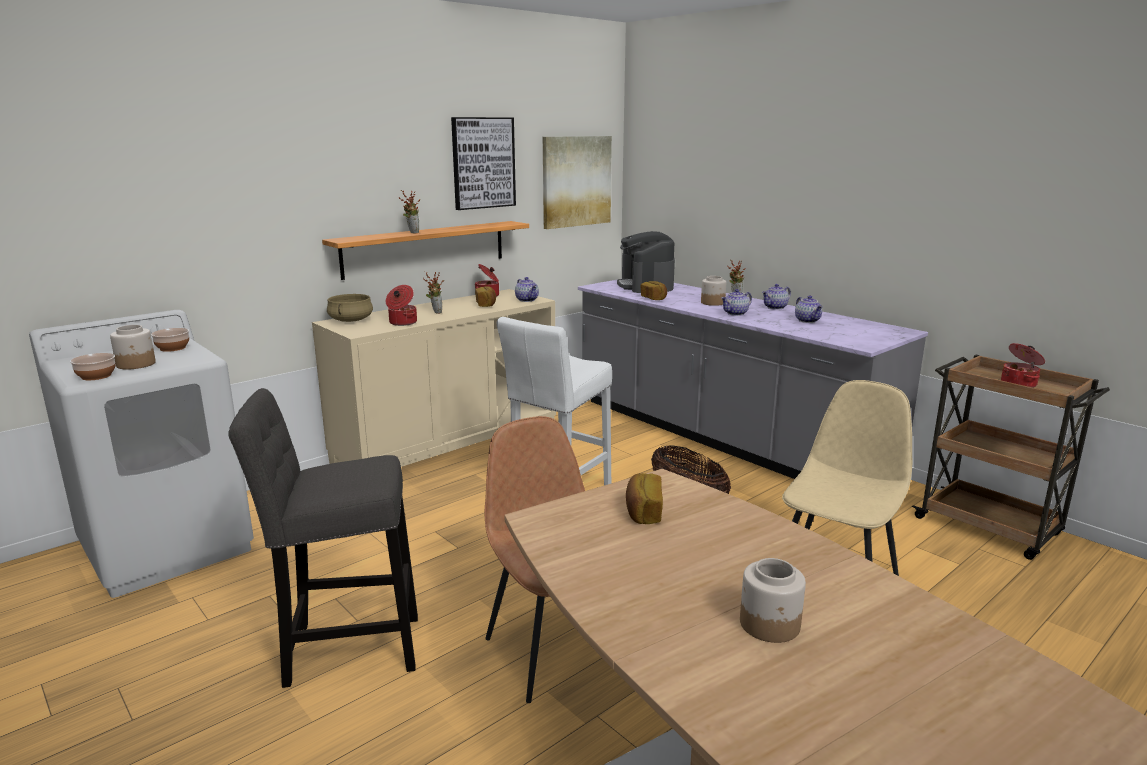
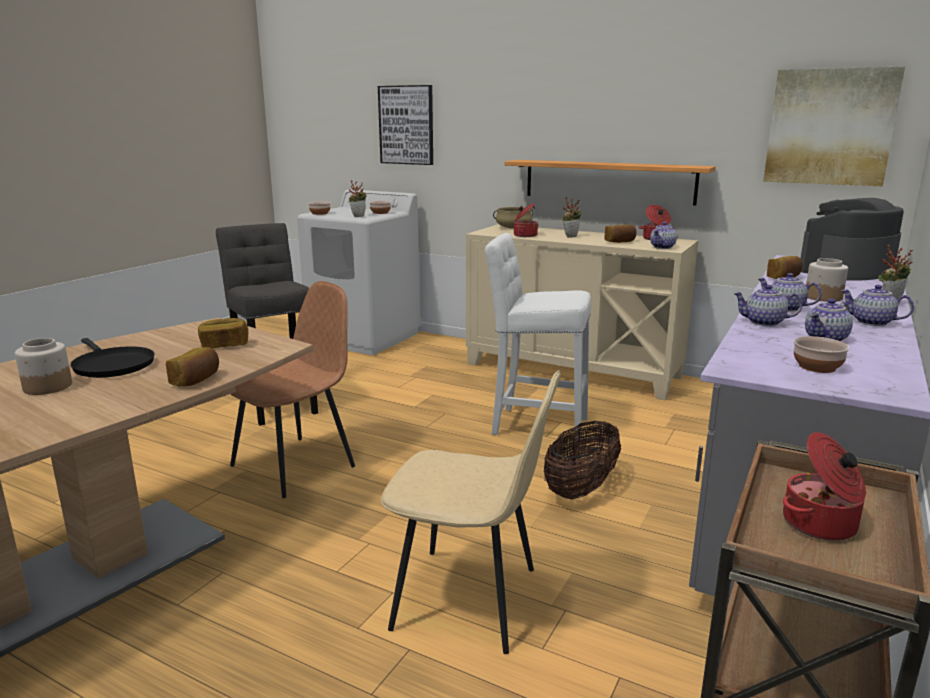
camera: 70 degrees right, 0 degrees up
(136, 364) = (344, 214): jar -> none
(412, 232) = (582, 162): potted plant -> potted plant (358, 216)
(483, 163) = (687, 100): picture -> picture (406, 125)
(694, 582) = (112, 365): none -> black frying pan
(765, 528) = (196, 380): none -> bread
(768, 323) = (763, 323): none -> teapot
(860, 332) = (817, 367): none -> bowl

